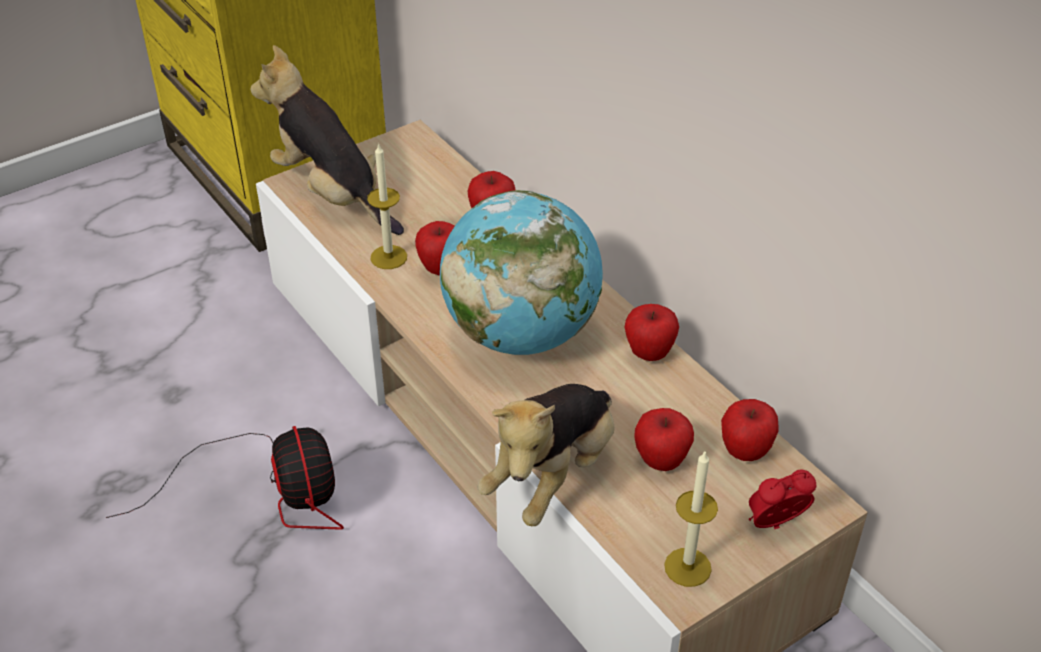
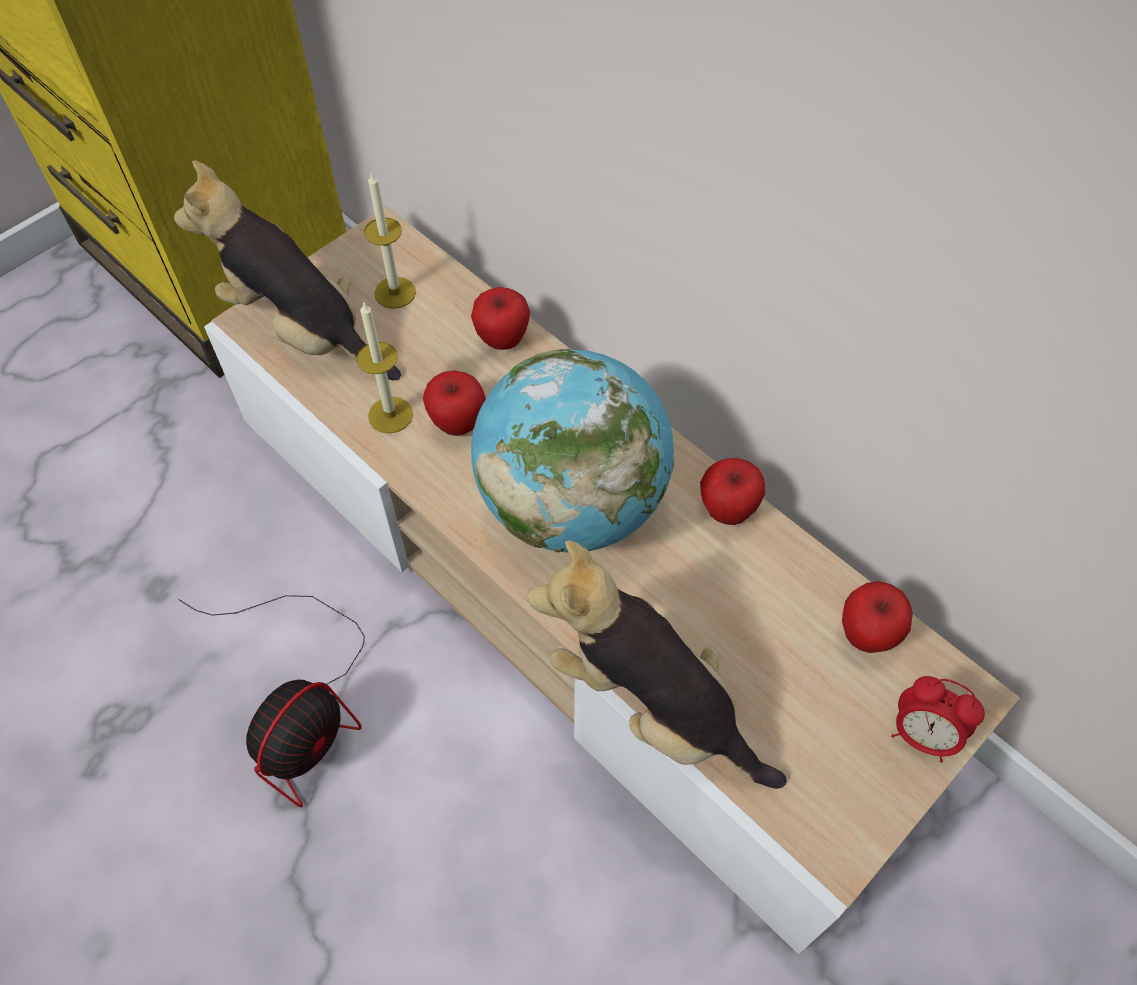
camera: 10 degrees left, 15 degrees up
(272, 492) = (302, 705): fan -> fan turned 60 degrees clockwise
(552, 475) = (652, 705): plush toy -> plush toy turned 105 degrees clockwise
(661, 461) = (773, 664): apple -> none
(687, 567) = (836, 813): candle -> candle (395, 292)
(775, 525) = (922, 735): alarm clock -> alarm clock turned 120 degrees counterclockwise

